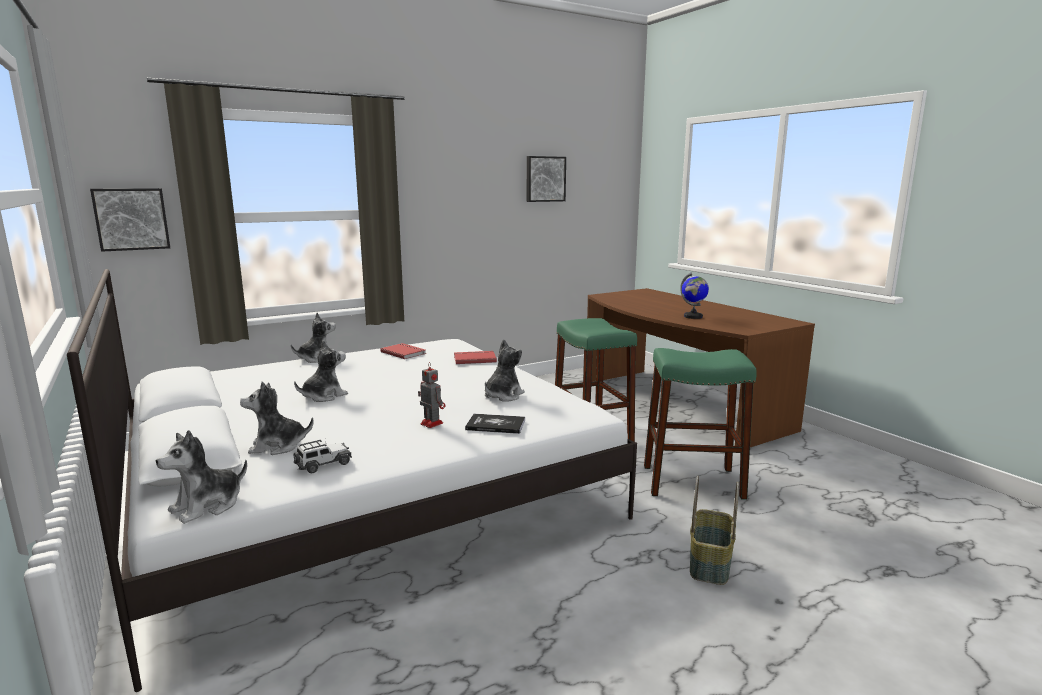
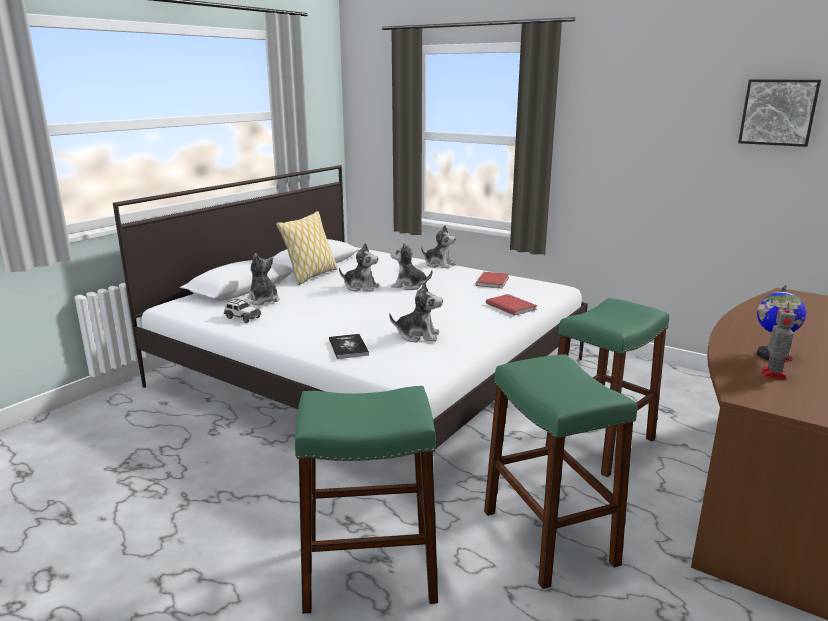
camera: 65 degrees right, 5 degrees up
(131, 219) = (374, 131): picture -> none
(207, 506) = (178, 310): plush toy -> plush toy (409, 286)
(232, 412) = (310, 276): none -> pillow
(431, 423) = (334, 327): toy robot -> toy robot (773, 374)
(711, 564) = (368, 573): basket -> green stool

